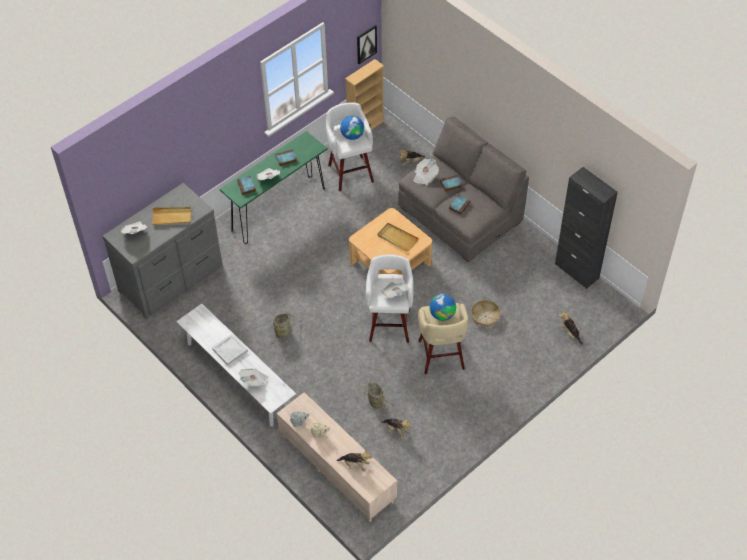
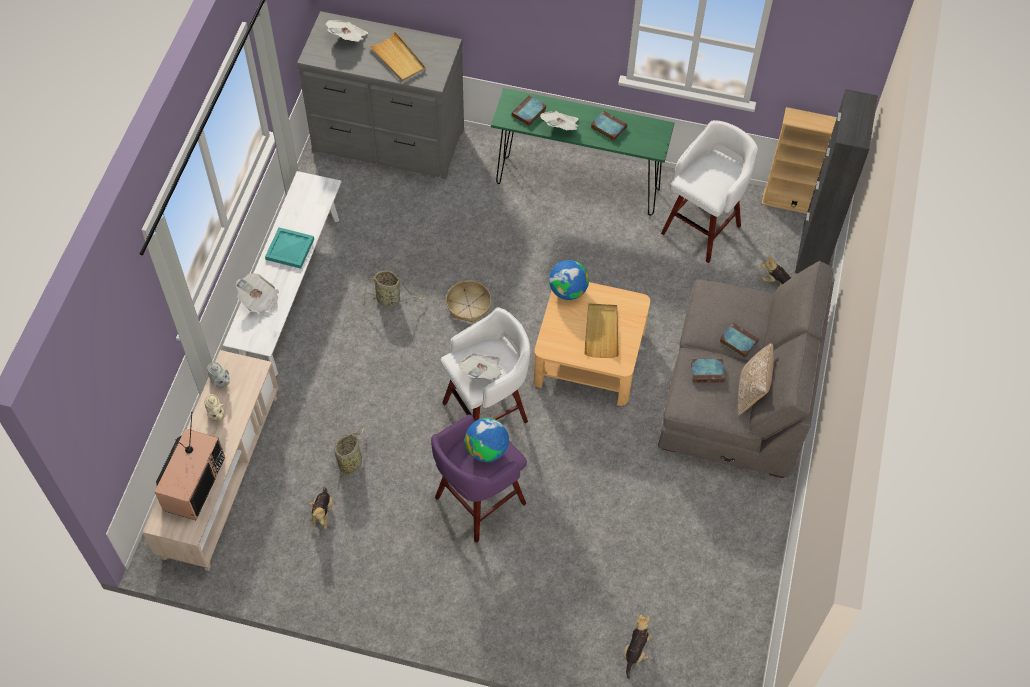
camera: 55 degrees right, 5 degrees up
(230, 350) = (290, 250): white tray -> turquoise tray
(352, 136) = (714, 178): globe -> globe (567, 291)
(355, 464) = (193, 482): plush toy -> television
(366, 44) = (845, 86): picture -> none
(425, 176) = (726, 303): newspaper -> none
(441, 356) = (477, 502): beige stool -> purple stool
(483, 195) = (751, 392): none -> pillow
(485, 316) = (584, 521): basket -> basket (468, 306)
(576, 271) = (756, 601): black cabinet -> black cabinet (813, 250)

